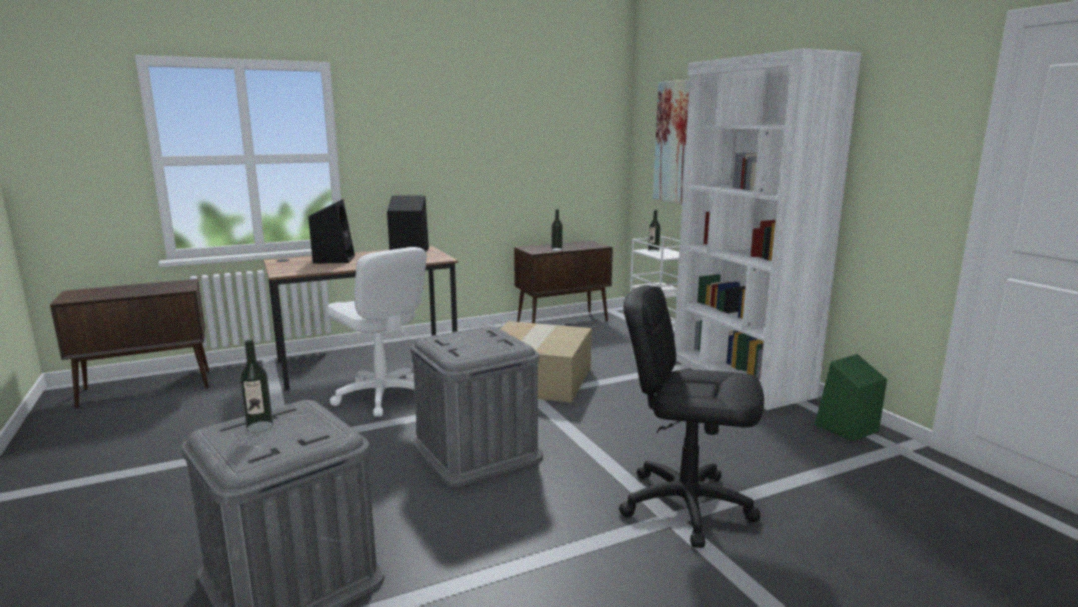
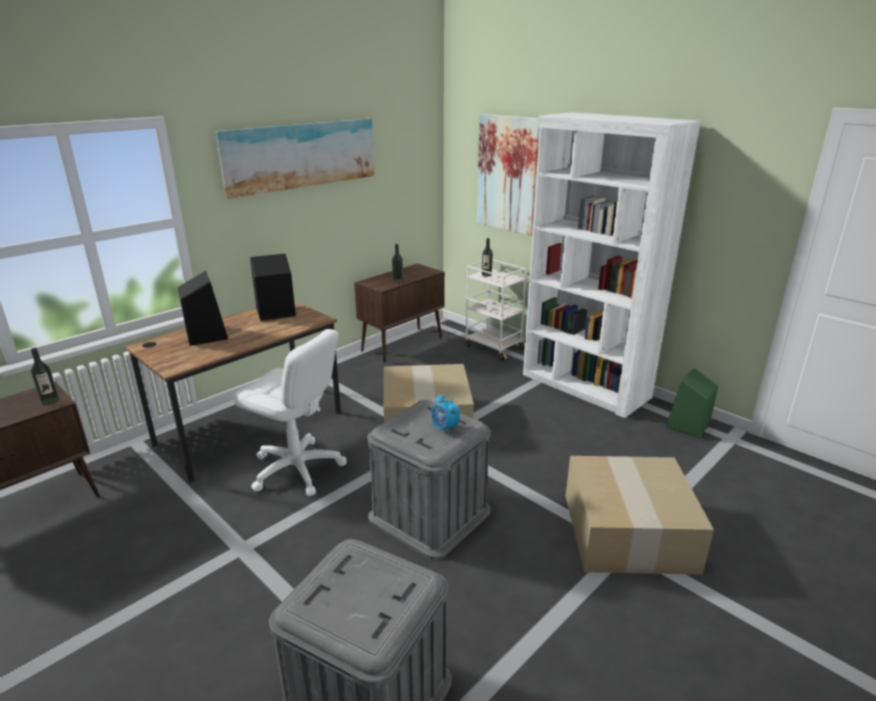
camera: 20 degrees left, 10 degrees up
(260, 427) = (340, 589): bottle -> bottle (50, 401)
(463, 112) = (301, 155): none -> picture
(487, 345) = (445, 428): none -> alarm clock
(686, 505) = (626, 530): black office chair -> cardboard box

